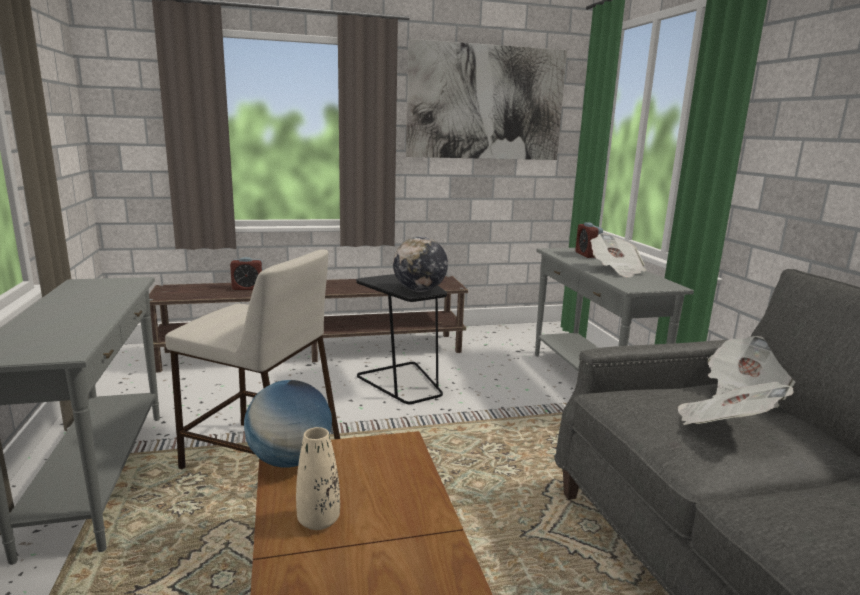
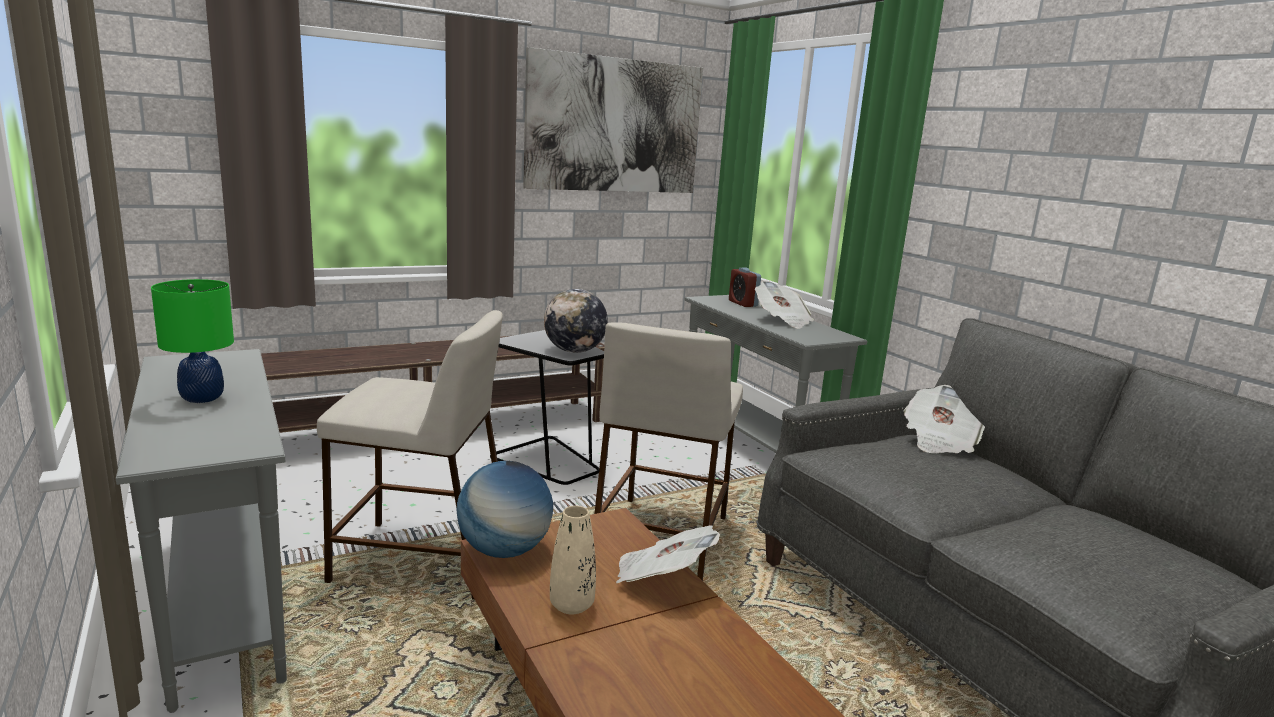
camera: 15 degrees left, 0 degrees up
(70, 312) = (200, 399): none -> green table lamp
(247, 288) = (338, 356): alarm clock -> none
(472, 460) = (661, 538): none -> beige stool
(724, 426) = (934, 472): newspaper -> newspaper (661, 578)

